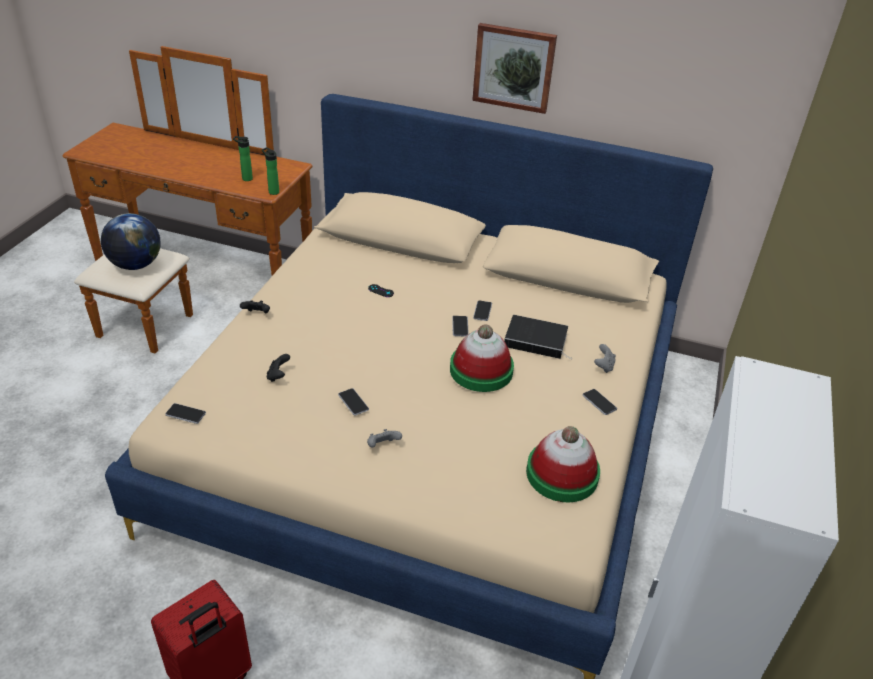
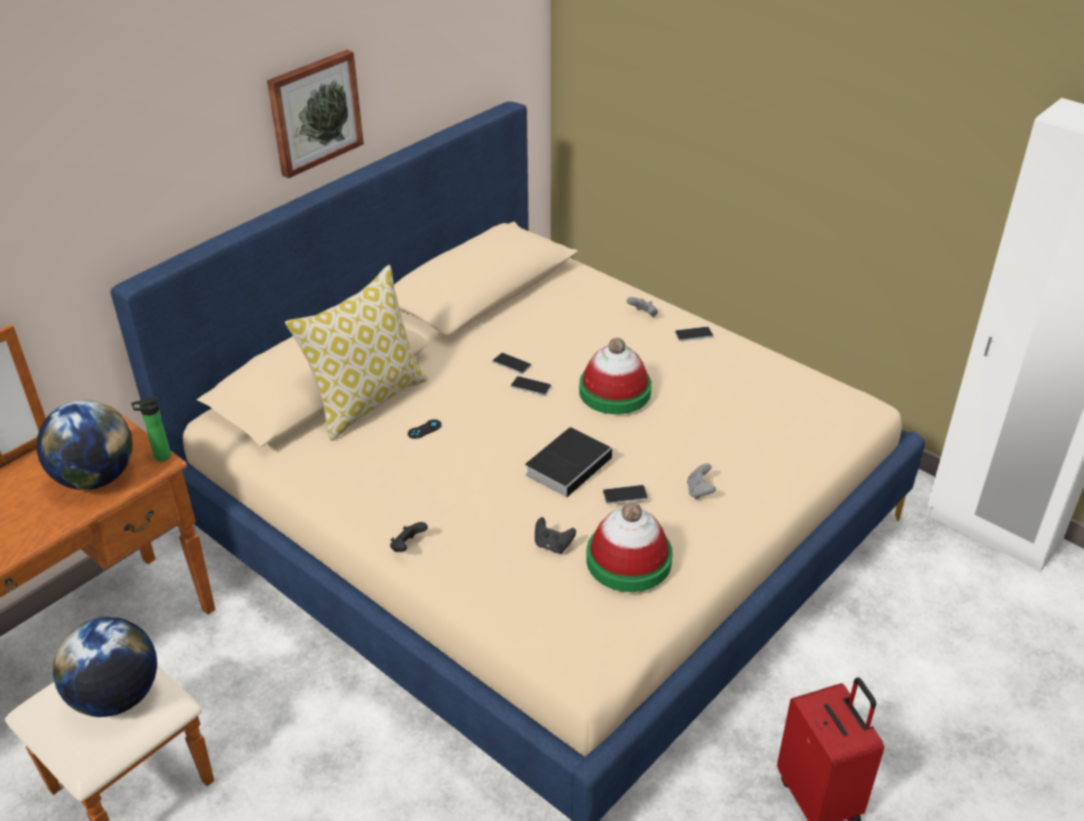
camera: 65 degrees left, 0 degrees up
(185, 414) = (581, 644): phone -> none
(245, 178) = (95, 478): bottle -> globe
(397, 259) = (367, 400): none -> pillow
(537, 340) = (584, 341): book -> book (569, 464)
(562, 474) = (781, 386): hat -> hat (628, 560)

